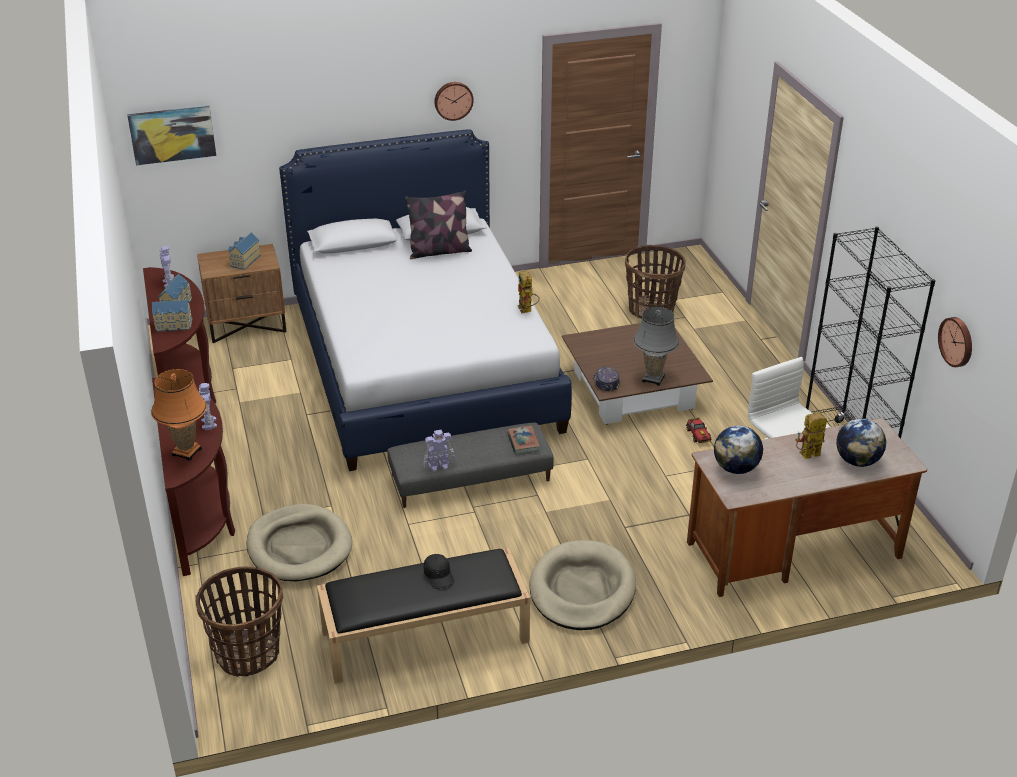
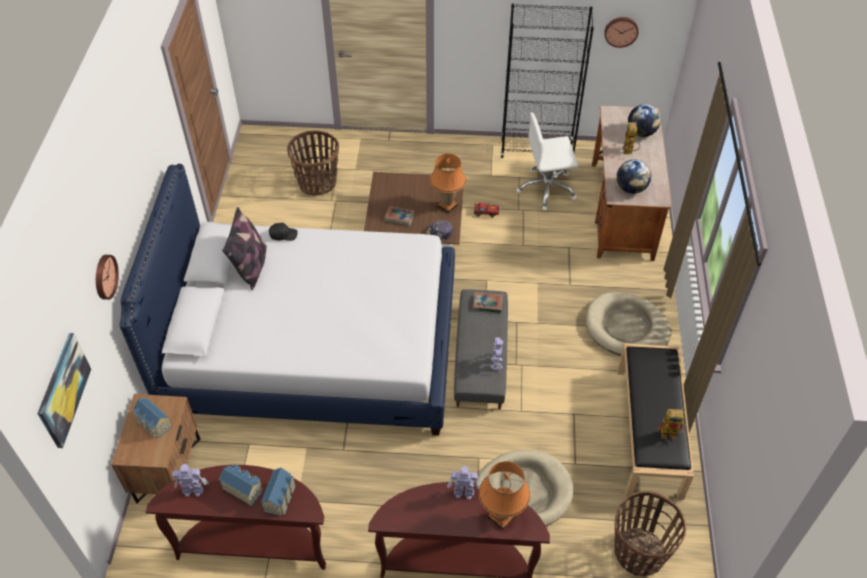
camera: 70 degrees left, 15 degrees up
(438, 575) = (650, 390): black cap -> black cap (283, 235)
(453, 100) = (151, 152): wall clock -> wall clock (104, 276)
(527, 310) = (380, 236): toy robot -> toy robot (671, 433)
(610, 351) = (399, 217): none -> book
(653, 379) = (447, 206): grey table lamp -> orange table lamp

